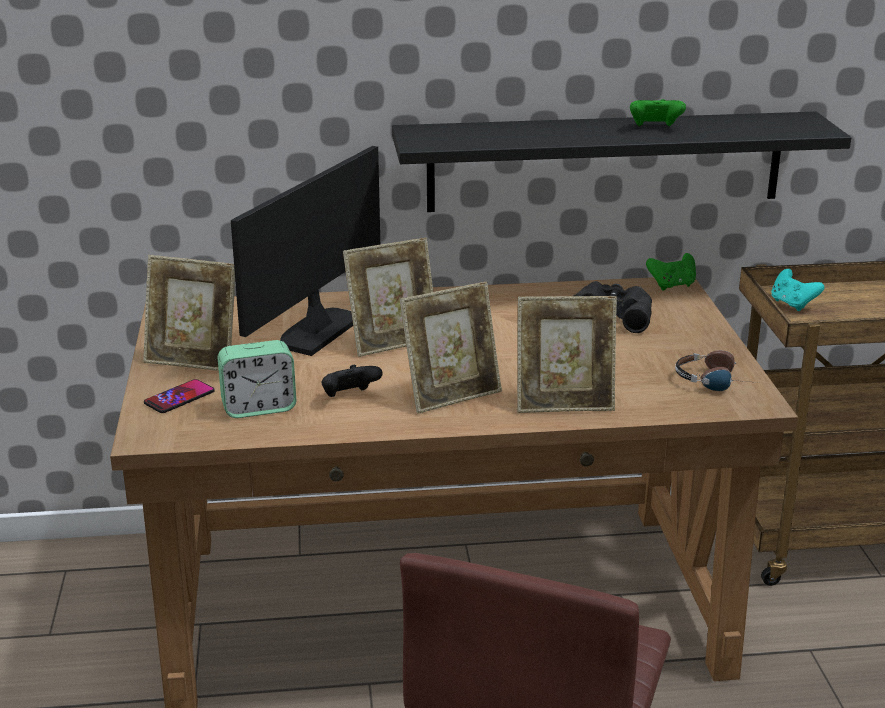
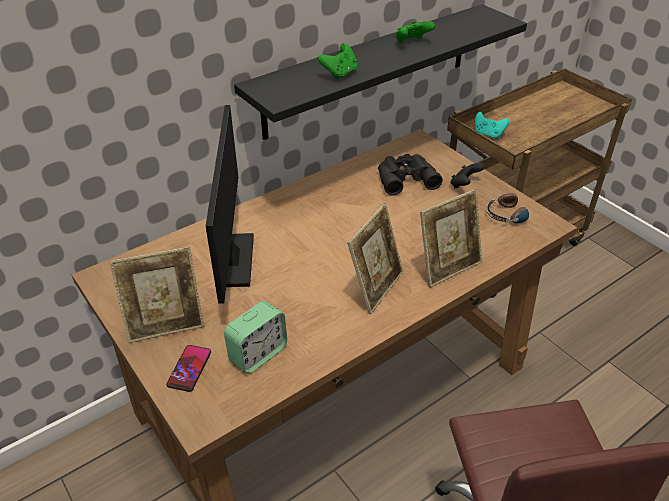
camera: 30 degrees left, 15 degrees up
(349, 397) = (311, 316): black game controller -> black game controller (464, 185)
(393, 342) = (294, 251): picture frame -> none
(672, 286) = (417, 141): green game controller -> green game controller (339, 73)

